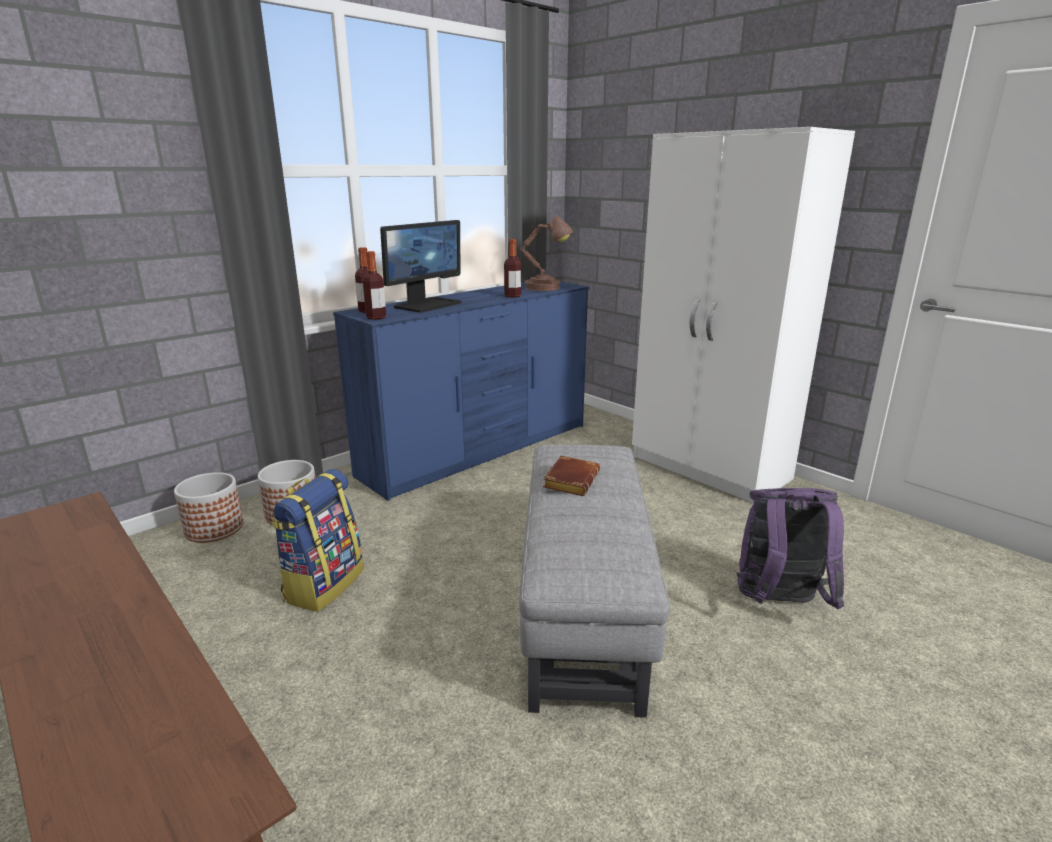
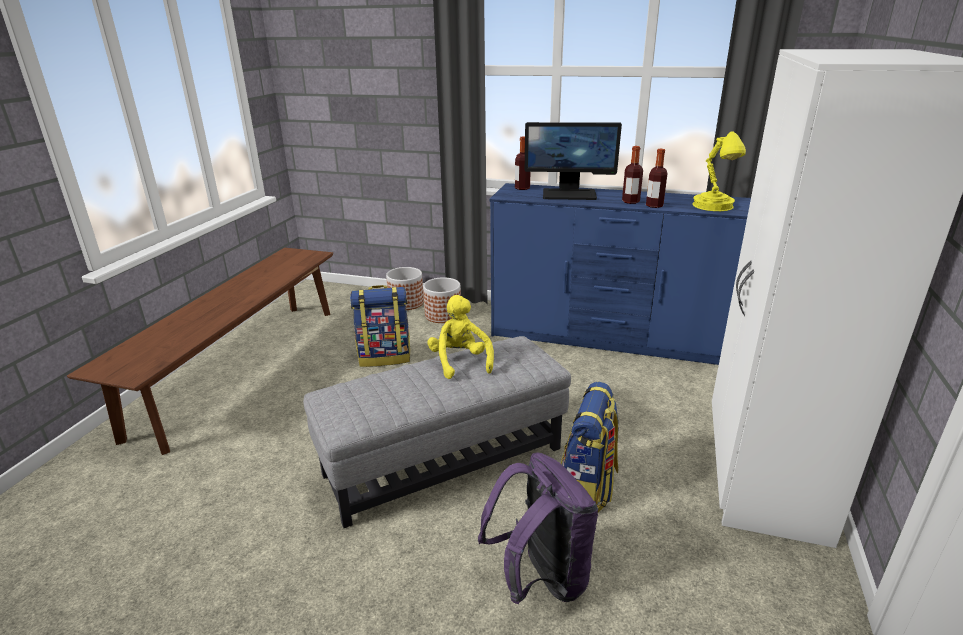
camera: 60 degrees right, 5 degrees up
(376, 317) = (507, 194): bottle -> bottle (630, 202)
(545, 288) = (714, 206): brown table lamp -> yellow table lamp
(570, 480) = (460, 362): brown book -> yellow plush toy
(679, 539) = (588, 487): none -> backpack

